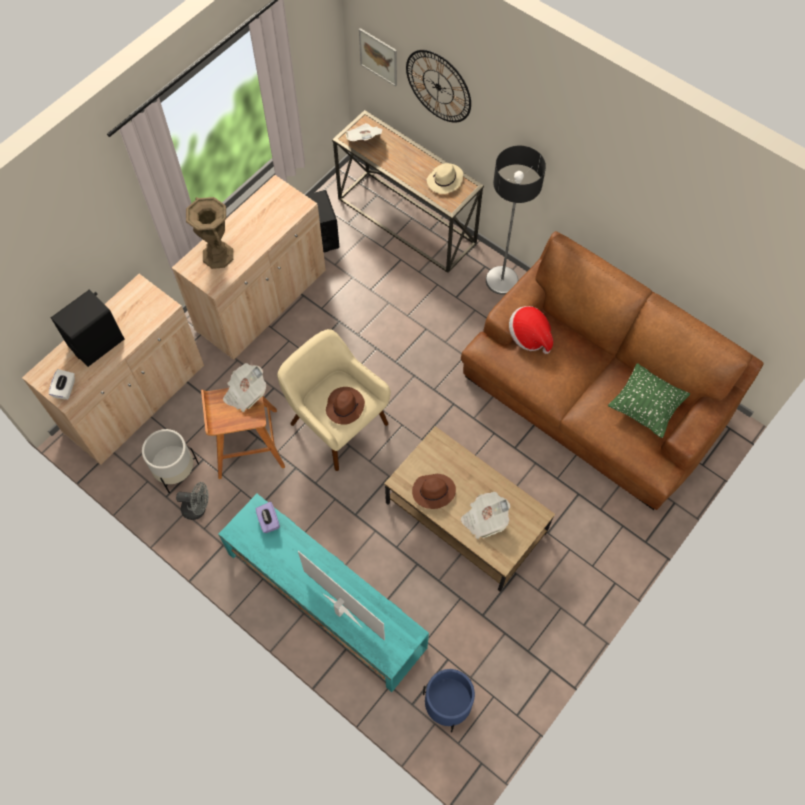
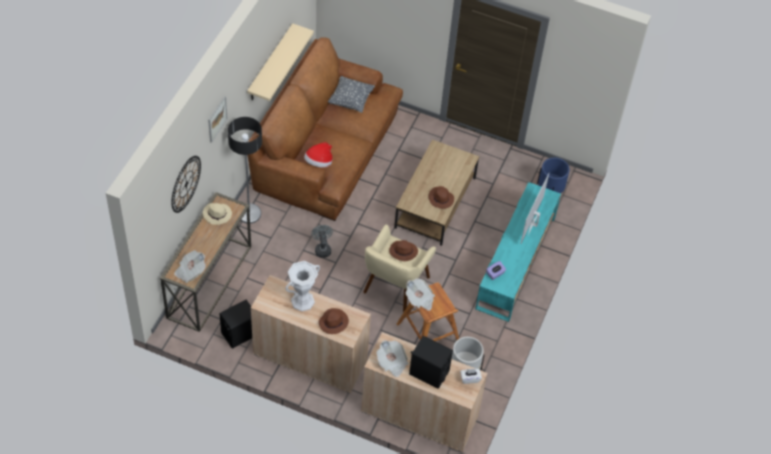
camera: 110 degrees left, 10 degrees down
(198, 509) = (485, 348): grey fan -> grey fan (322, 249)
(218, 255) = (333, 322): brown vase -> brown hat
(263, 229) = (302, 301): none -> white vase
(378, 57) = (158, 229): picture -> picture (217, 118)
(484, 519) = (449, 171): newspaper -> newspaper (392, 363)
(645, 407) = (351, 101): green pillow -> grey pillow
(656, 229) = (270, 63): none -> beige shelf

